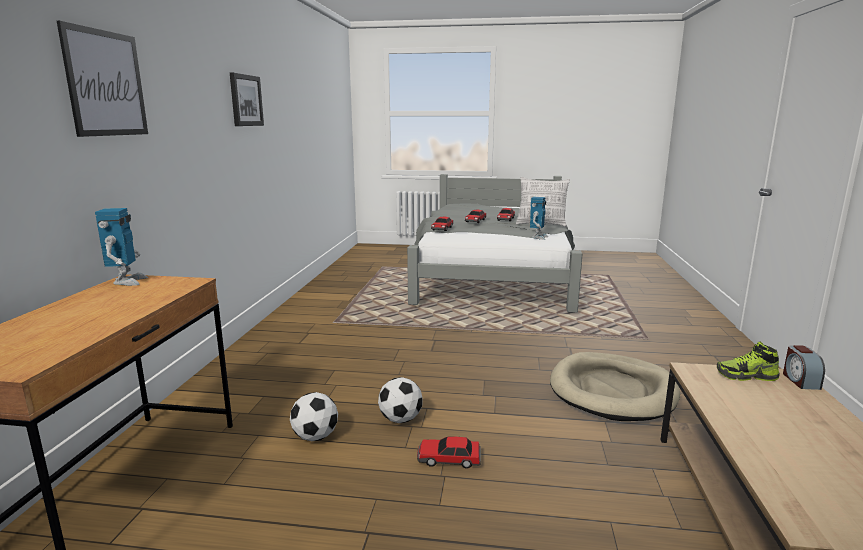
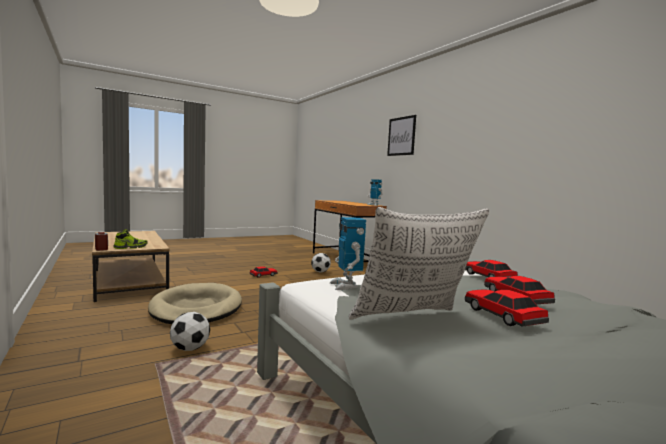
camera: 140 degrees right, 10 degrees down
(245, 100) = (502, 127): picture -> none
(400, 419) = (299, 279): football -> football (190, 348)

